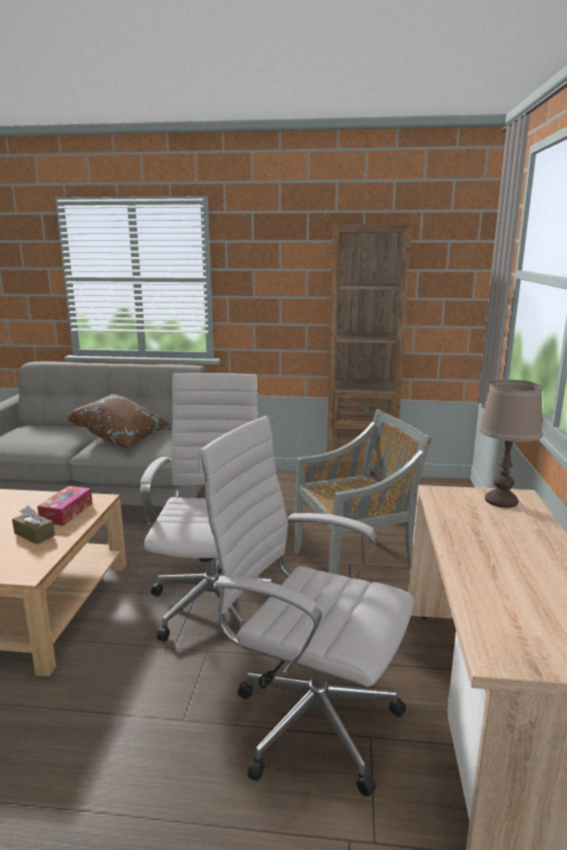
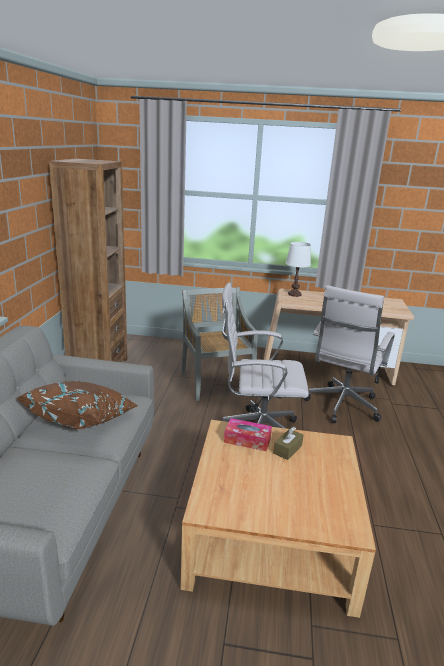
camera: 90 degrees left, 5 degrees up
(500, 500) = (294, 294): brown table lamp -> white table lamp

